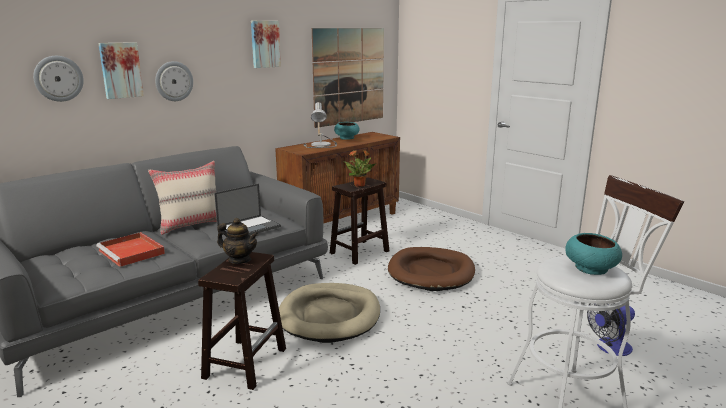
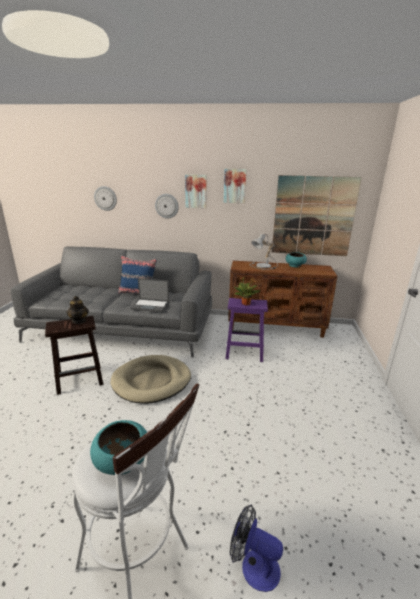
camera: 50 degrees right, 5 degrees up
(120, 70) = (136, 196): picture -> picture (196, 191)
(132, 252) = (89, 297): red tray -> none
(191, 225) = (138, 293): beige pillow -> blue pillow
(359, 252) = (243, 352): brown stool -> purple stool
(431, 272) = (257, 393): brown dog bed -> none

